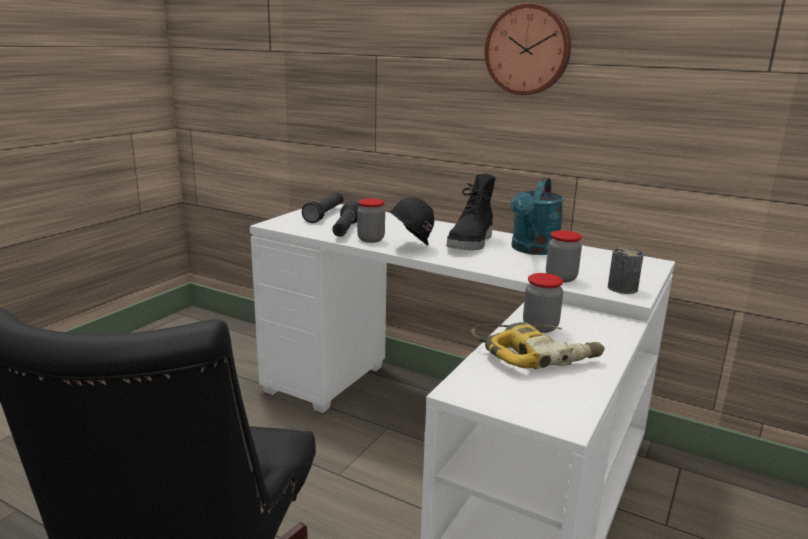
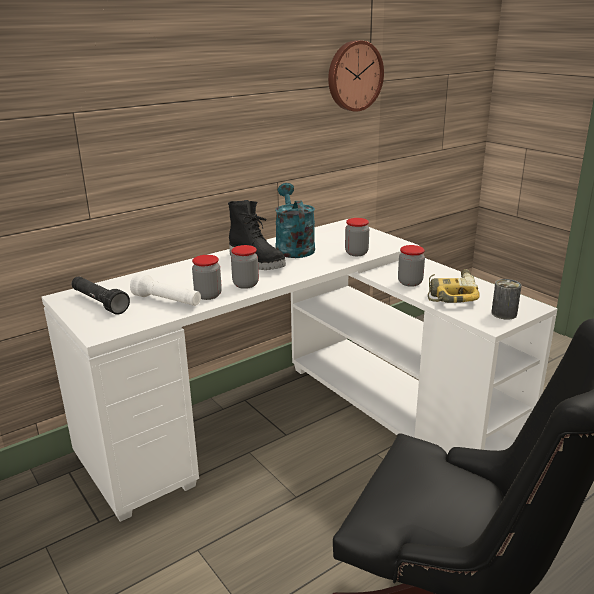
camera: 65 degrees left, 5 degrees up
(346, 230) = (167, 301): black flashlight -> white flashlight
(409, 247) = (245, 284): black hard hat -> jar
(528, 50) = (232, 86): wall clock -> wall clock (353, 76)
(533, 250) = (293, 247): turquoise watering can -> turquoise watering can turned 150 degrees counterclockwise
(622, 288) = (385, 243): can -> can (504, 313)

